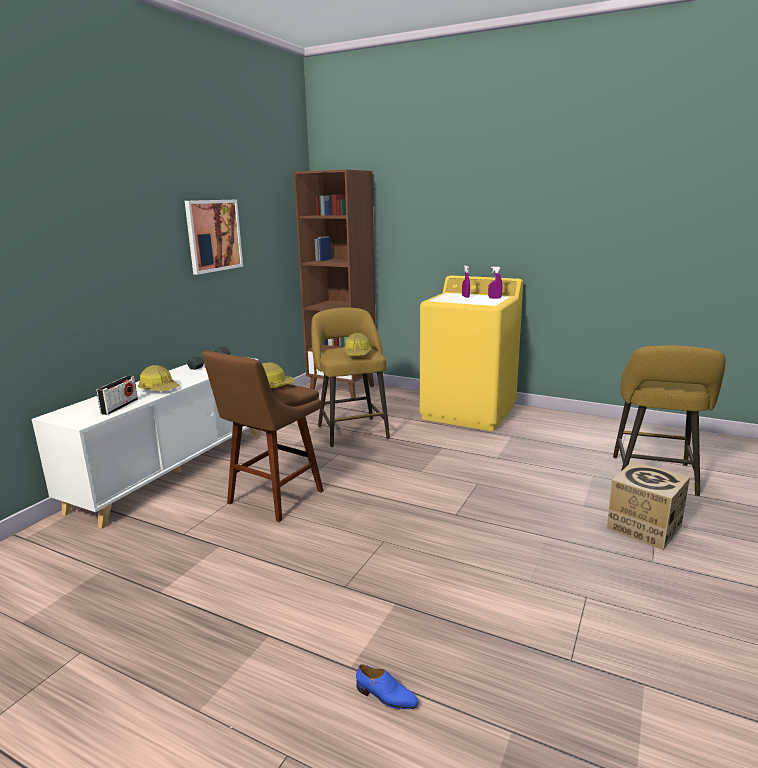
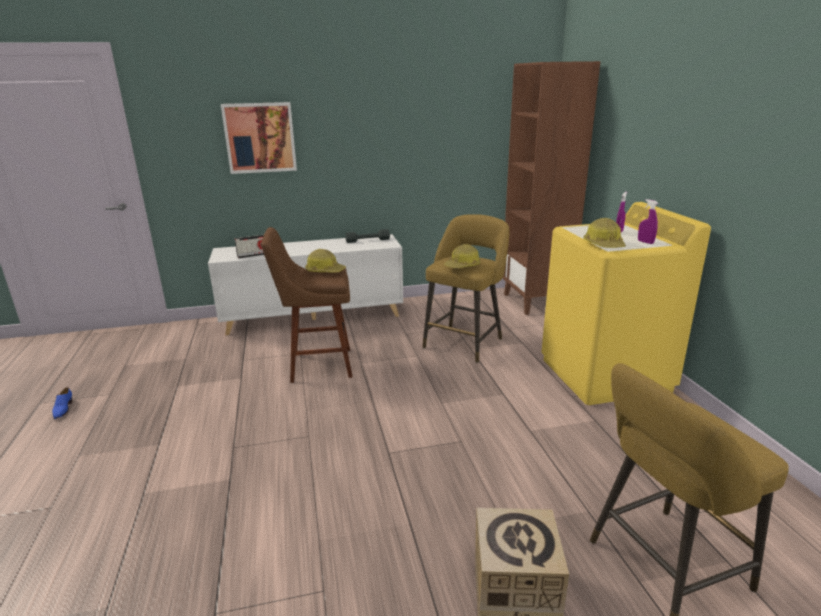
camera: 50 degrees right, 5 degrees up
(159, 389) = (297, 250): hard hat -> hard hat (604, 245)
(213, 235) = (403, 128): picture -> picture (260, 138)
(386, 696) = (120, 523): blue shoe -> blue shoe (63, 409)

